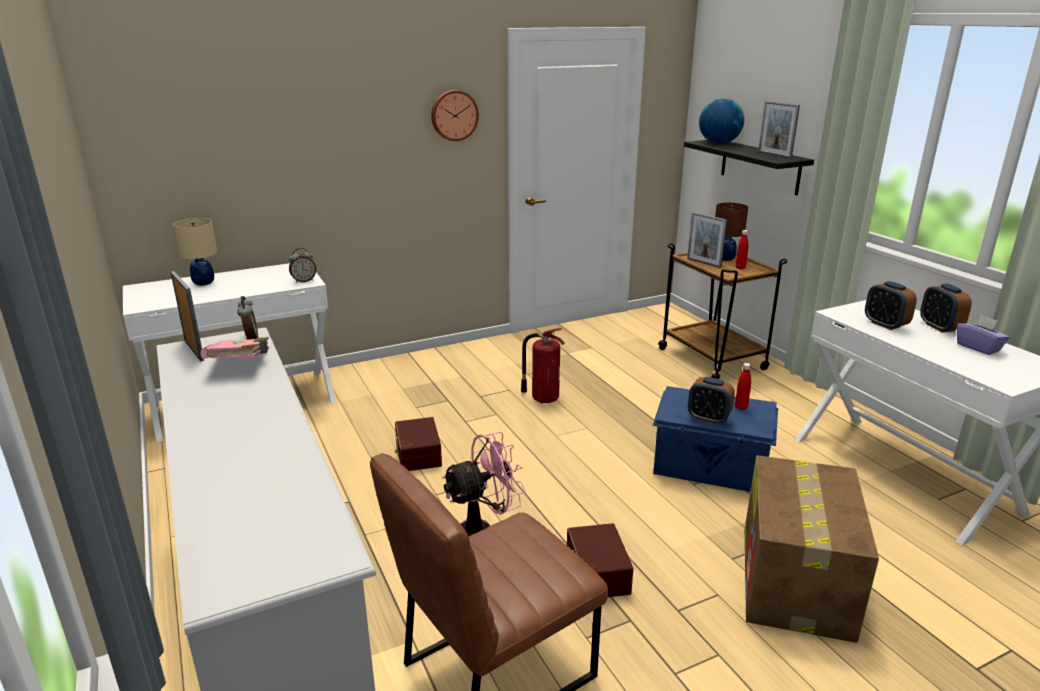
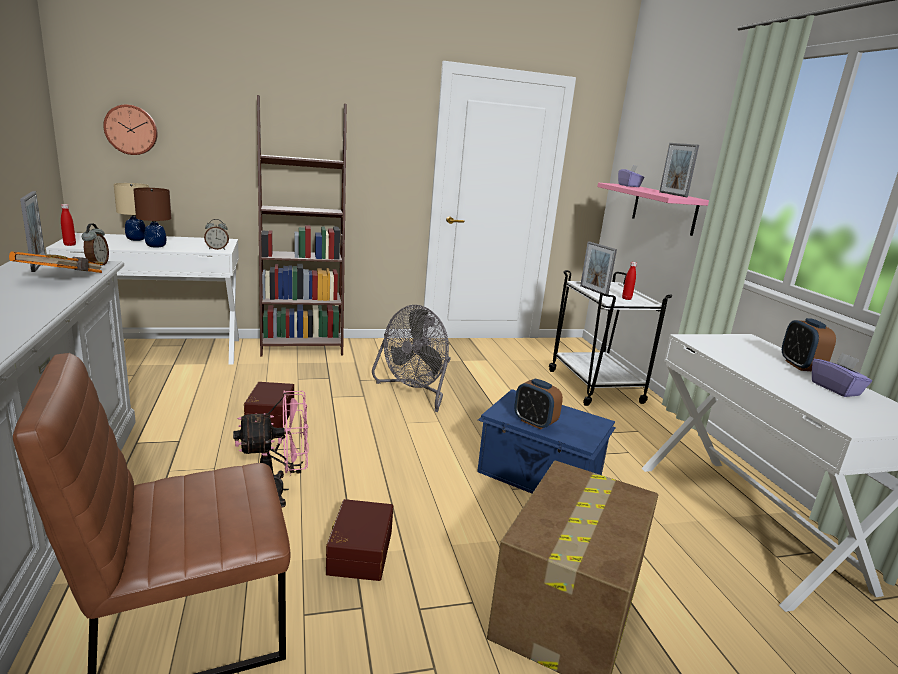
camera: 10 degrees right, 5 degrees down
(241, 363) = (62, 277): pink book -> orange book
(393, 368) = (302, 347): none -> brown bookcase
(454, 115) = (384, 131): wall clock -> wall clock (131, 130)
(543, 398) = (415, 391): fire extinguisher -> grey fan
(712, 360) = (595, 387): brown cart -> white cart
(718, 143) = (629, 186): globe -> purple tissue box
(725, 259) = (617, 291): brown table lamp -> brown table lamp (155, 246)
(741, 407) = (574, 419): red bottle -> red bottle (70, 245)
(760, 166) = (664, 209): black shelf -> pink shelf
(885, 324) = (739, 355): alarm clock -> none

